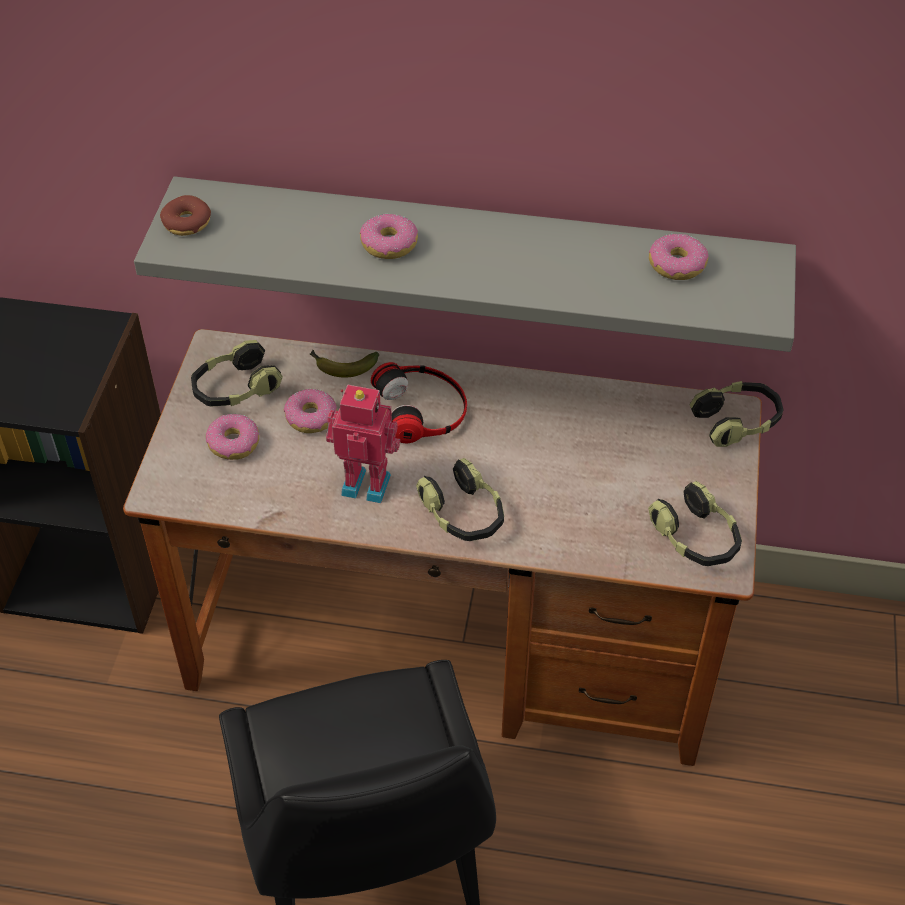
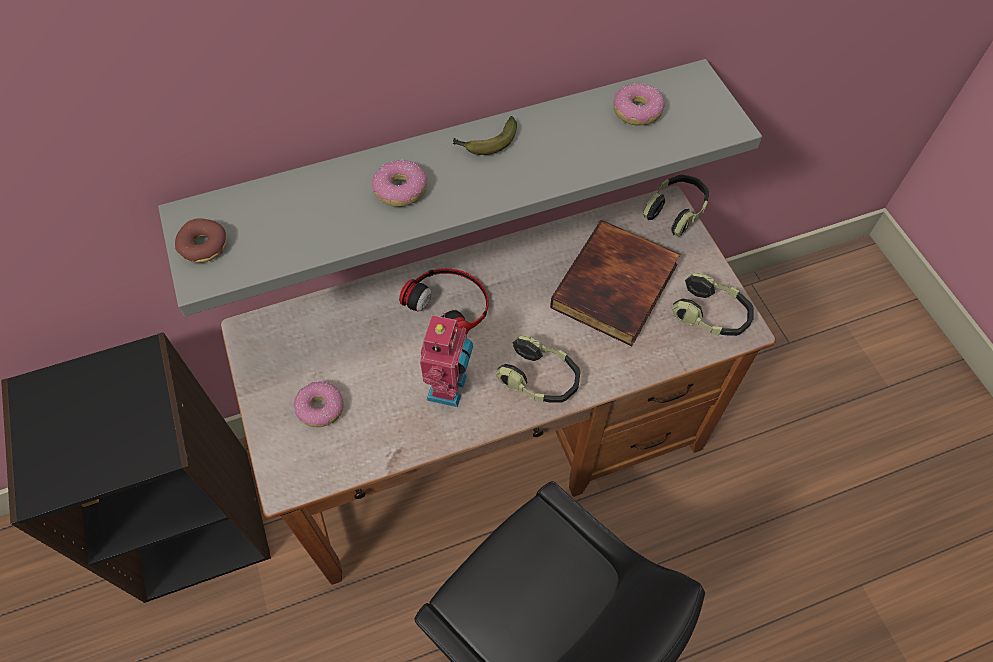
camera: 30 degrees left, 10 degrees up
(235, 389) = (289, 359): headphones -> none
(311, 418) = (368, 355): donut -> none
(342, 367) = (363, 299): banana -> banana (486, 143)
(367, 482) = (450, 388): toy robot -> toy robot turned 120 degrees clockwise
(610, 467) = (616, 287): none -> book

